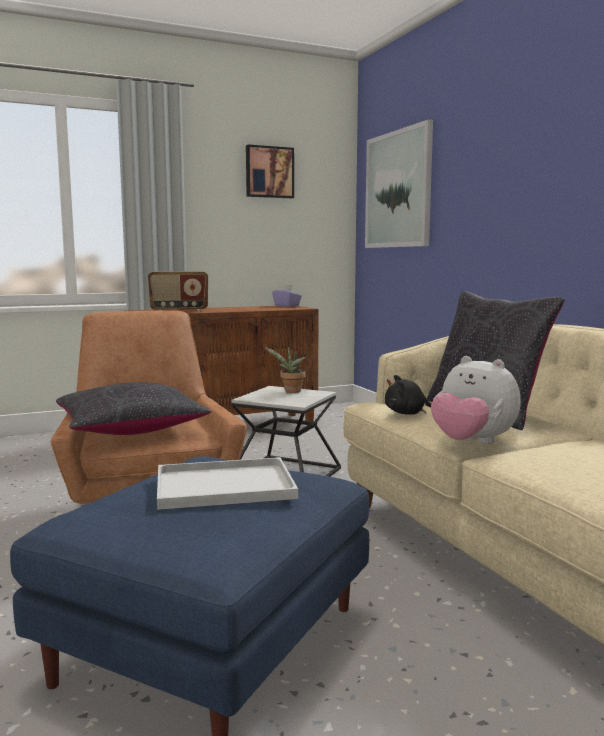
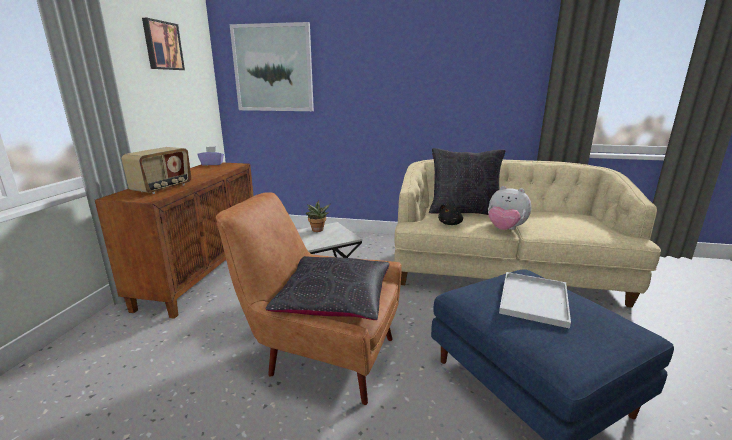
camera: 55 degrees left, 10 degrees up
(472, 443) = (505, 229): plush toy -> plush toy turned 45 degrees clockwise

